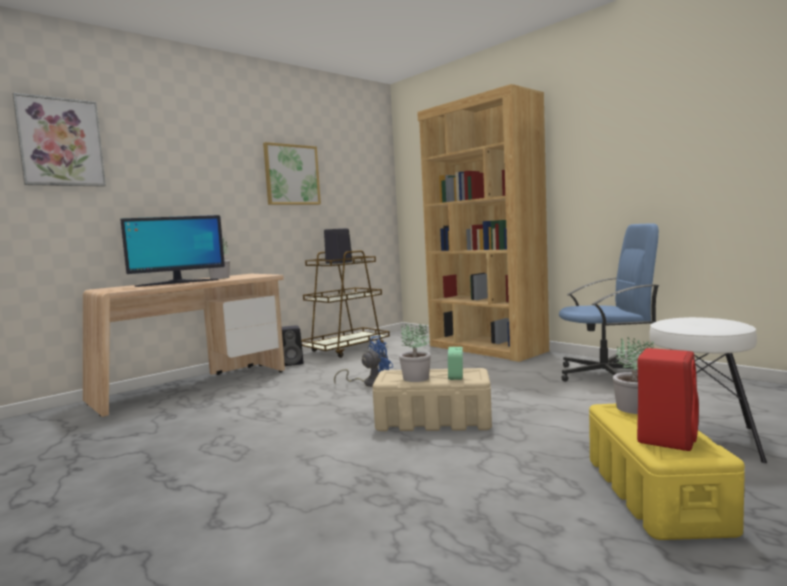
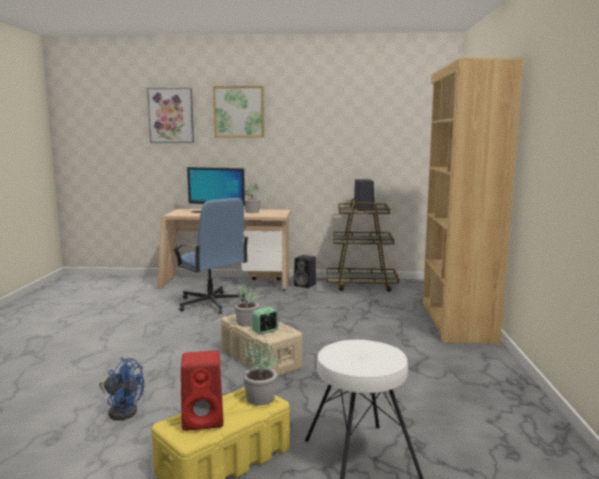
camera: 45 degrees right, 5 degrees up
(291, 175) = (337, 130): picture -> picture (239, 112)
(370, 383) = (302, 318): blue fan -> blue fan (122, 410)
(606, 375) = (470, 384): blue office chair -> blue office chair (211, 304)

